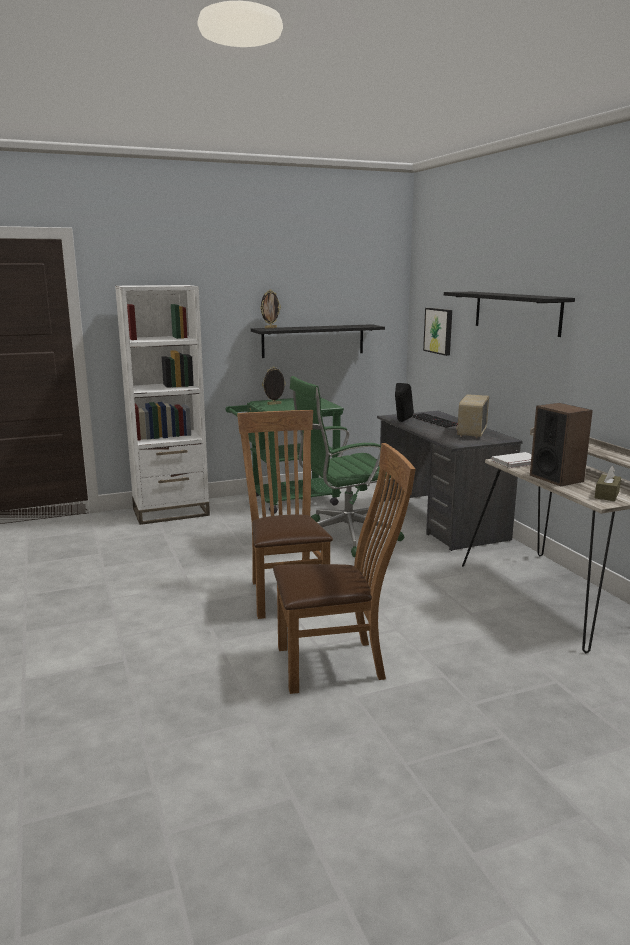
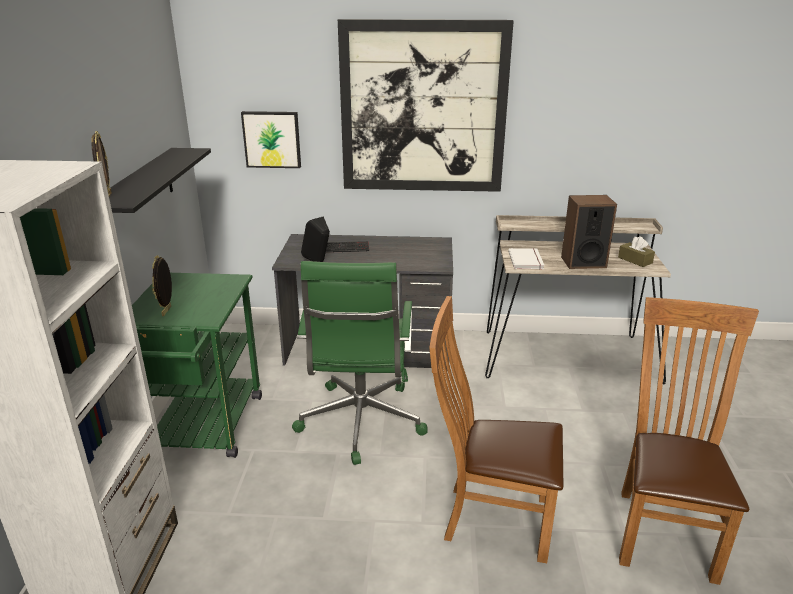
camera: 65 degrees left, 10 degrees up
(471, 433) = (404, 247): radio -> none
(516, 312) = (423, 108): black shelf -> picture

